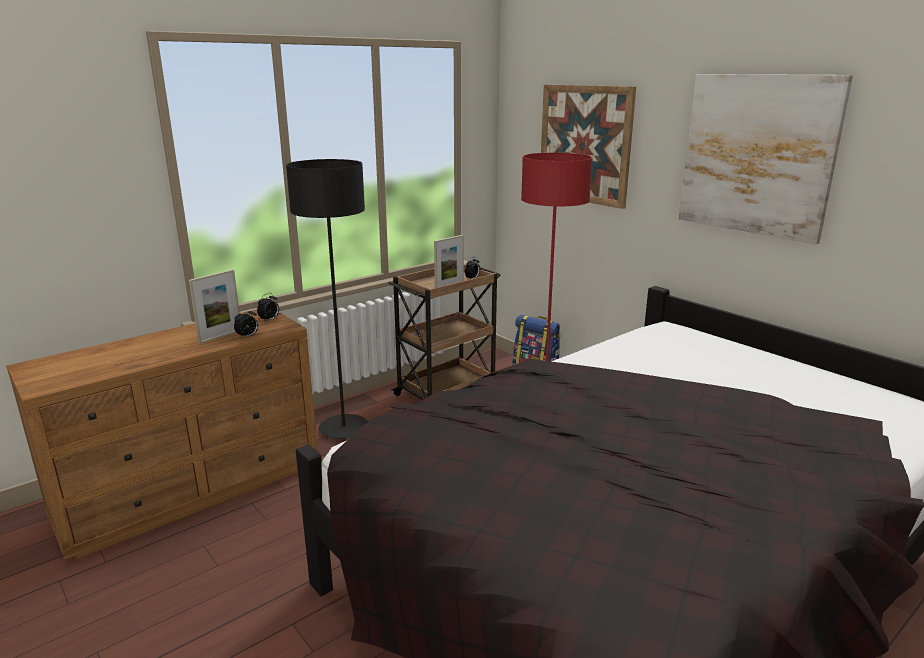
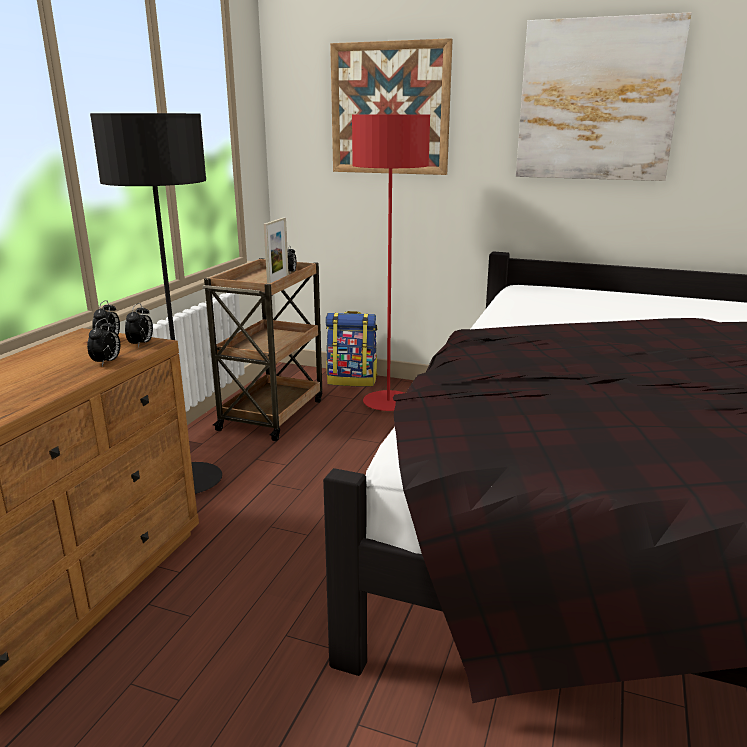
camera: 30 degrees left, 0 degrees up
(220, 336) = (62, 369): picture frame -> none
(282, 327) = (141, 344): none -> alarm clock

